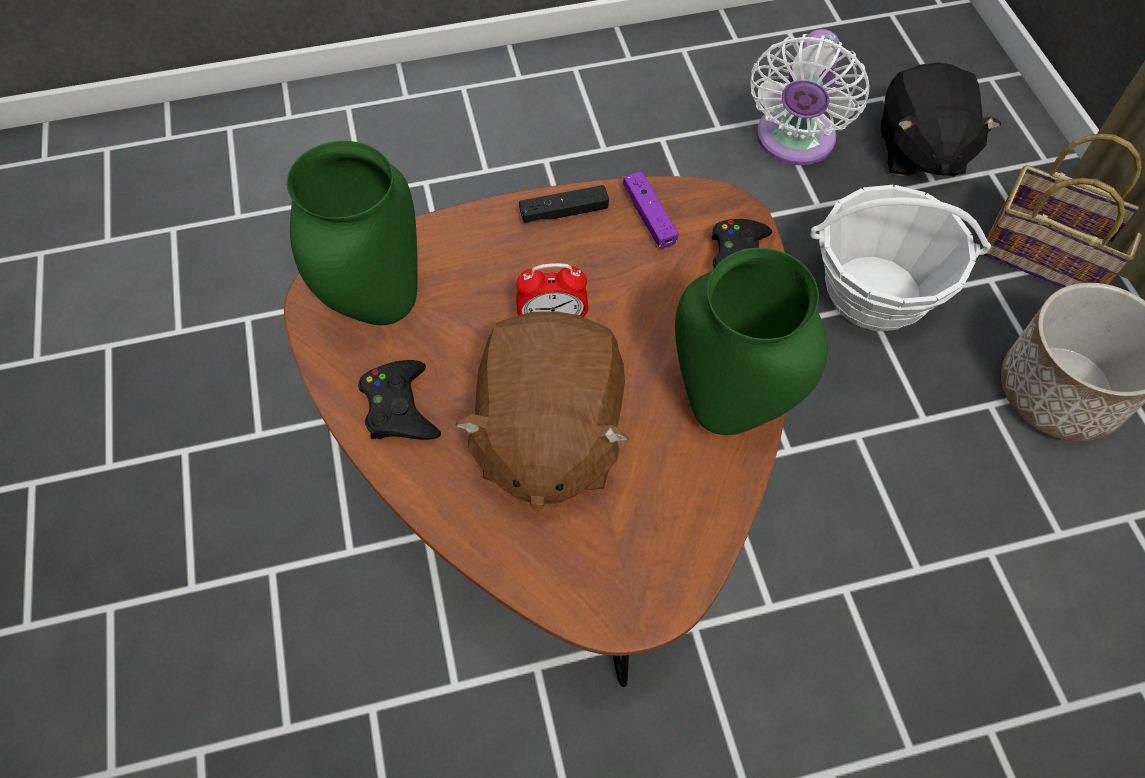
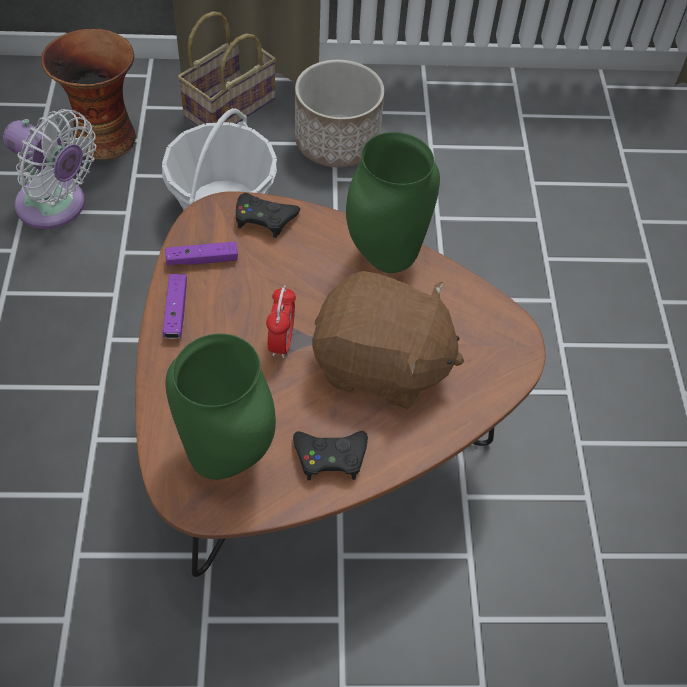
camera: 80 degrees left, 5 degrees down
(564, 212) = (176, 312): black game controller -> purple game controller
(918, 151) = (104, 137): black plush toy -> vase

